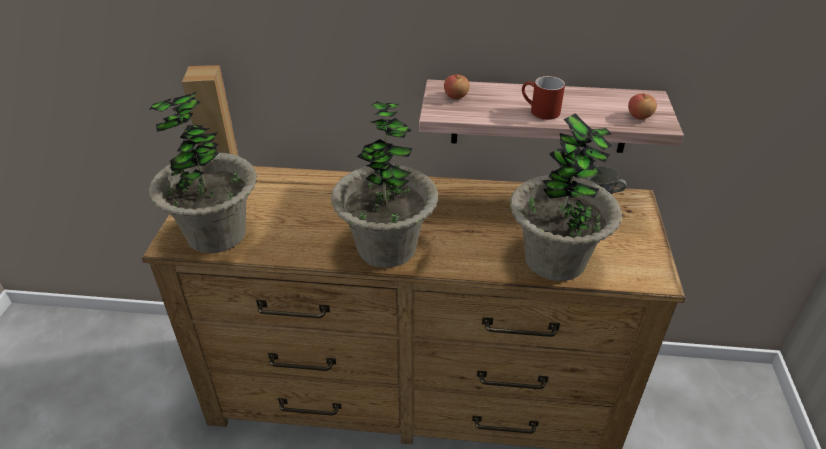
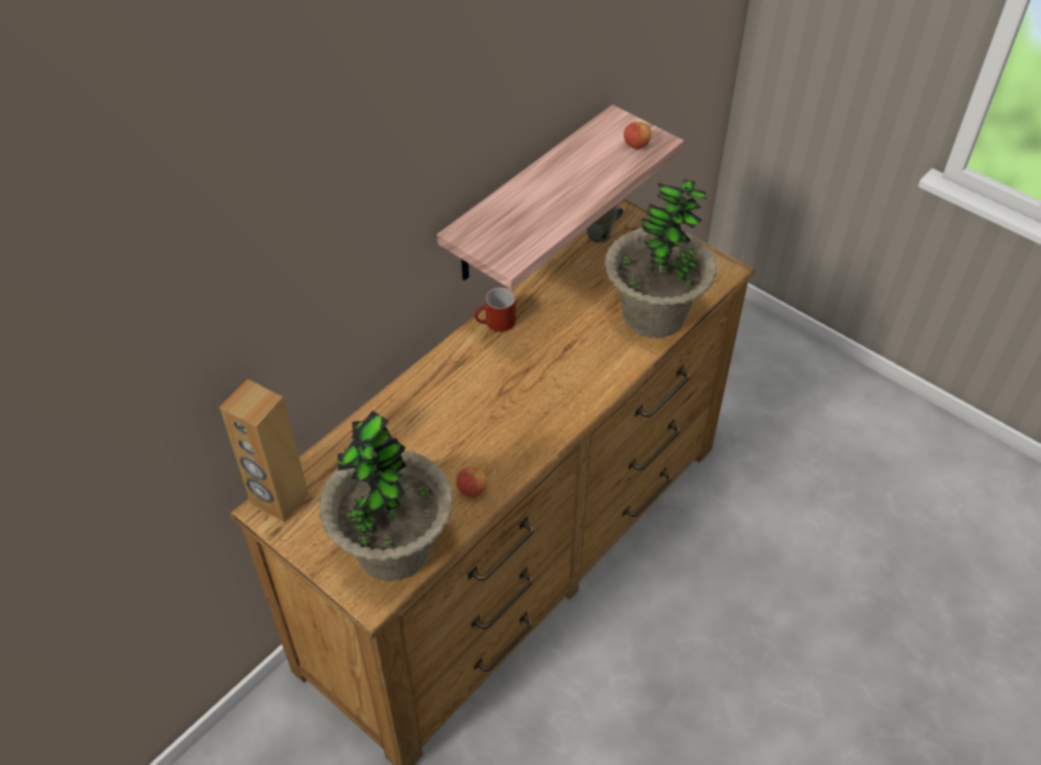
camera: 55 degrees left, 10 degrees up
(386, 247) = (539, 419): potted plant -> none
(456, 96) = (492, 232): apple -> apple (472, 489)
(539, 111) = (572, 195): red mug -> red mug (495, 324)

